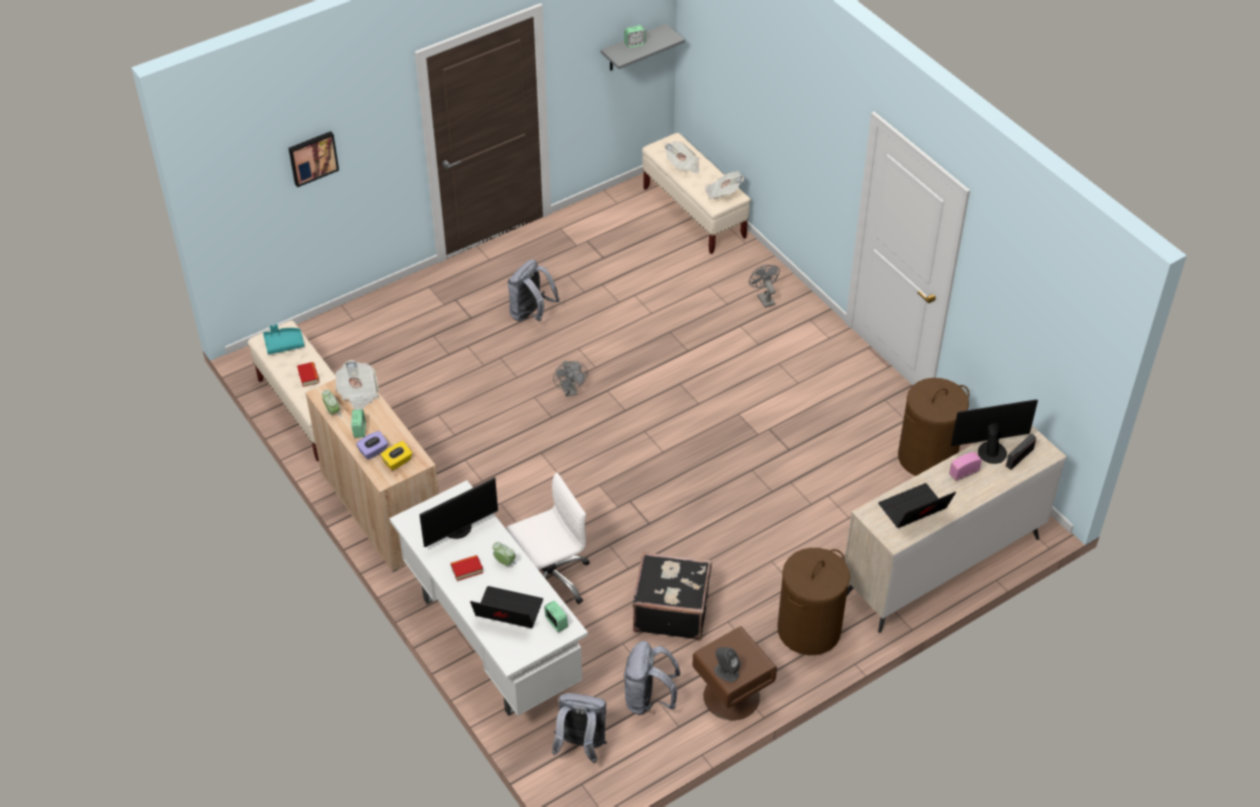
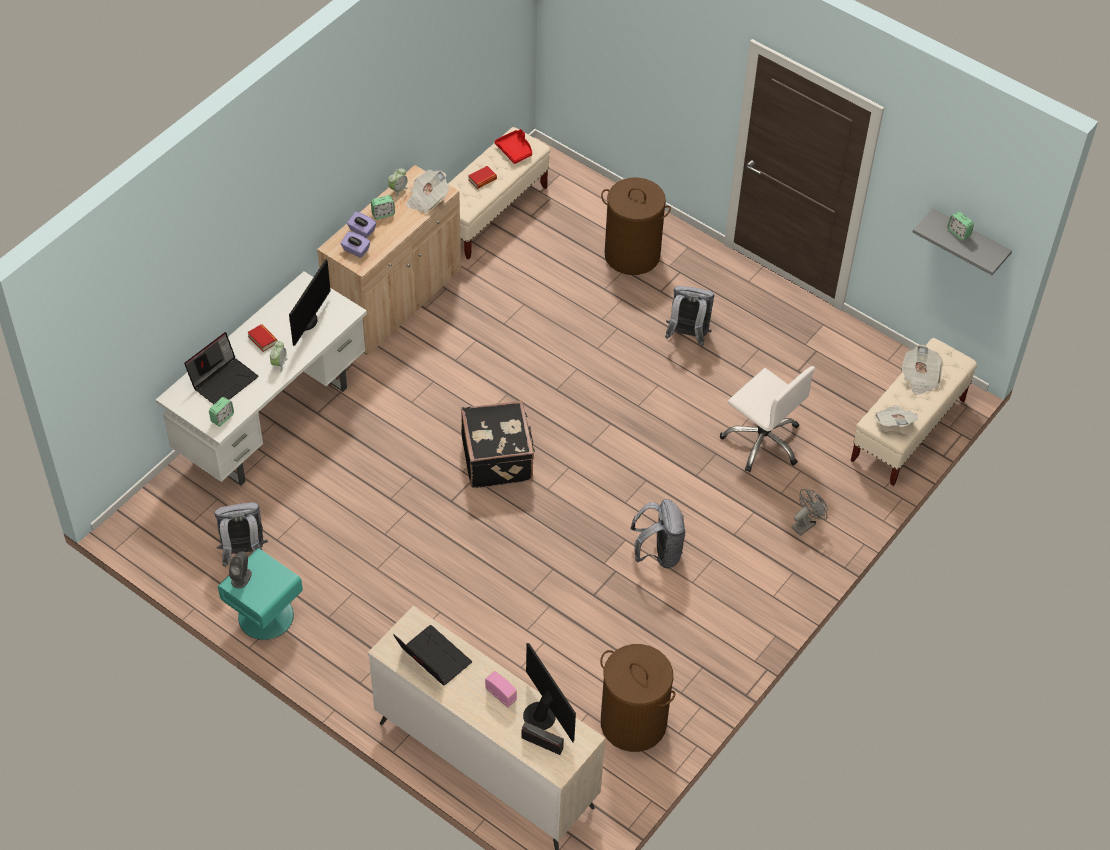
camera: 70 degrees right, 5 degrees up
(284, 344) = (515, 150): turquoise tray -> red tray
(312, 157) = (639, 44): picture -> none
(397, 462) = (355, 250): yellow tissue box -> purple tissue box
(458, 529) = (306, 321): monitor -> monitor turned 105 degrees counterclockwise
(507, 612) = (224, 380): laptop -> laptop turned 45 degrees clockwise
(549, 578) = (357, 442): white office chair -> white office chair (762, 441)
(570, 391) = (596, 394): grey fan -> none
(581, 746) = (179, 515): grey backpack -> grey backpack (658, 553)
(671, 610) = (351, 544): black suitcase -> black suitcase (498, 458)
(732, 697) = (265, 616): brown nightstand -> turquoise nightstand
(809, 630) = (363, 662): brown laundry basket -> brown laundry basket (632, 255)

